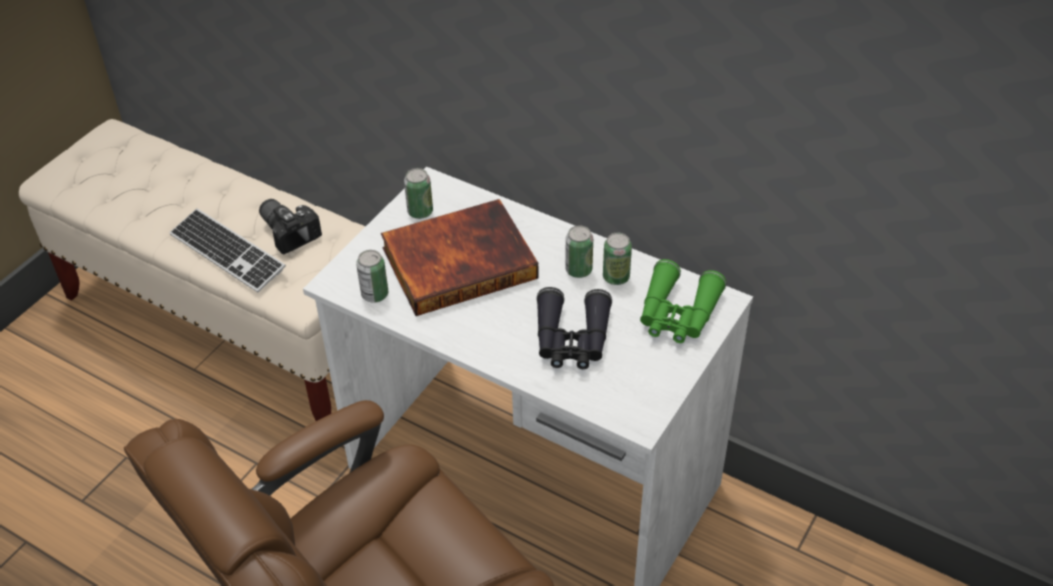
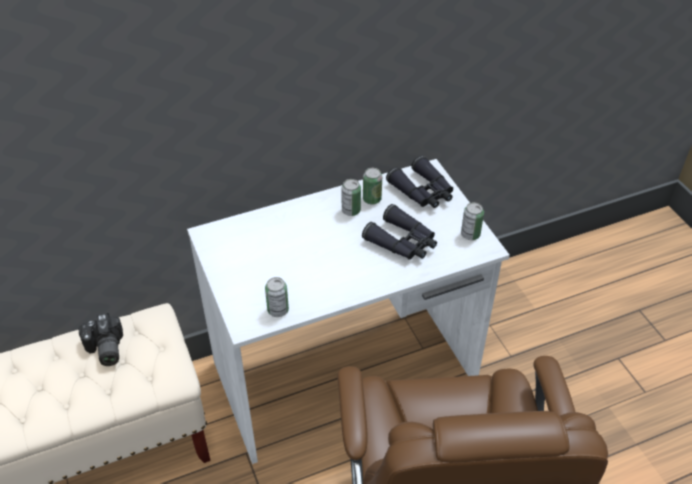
camera: 55 degrees left, 0 degrees up
(227, 252) = (84, 396): keyboard -> none
(290, 230) = (104, 350): camera -> camera turned 105 degrees counterclockwise
(420, 212) = (226, 252): can -> can (470, 234)
(459, 260) = (289, 256): book -> none
(677, 314) = (423, 192): green binoculars -> black binoculars

